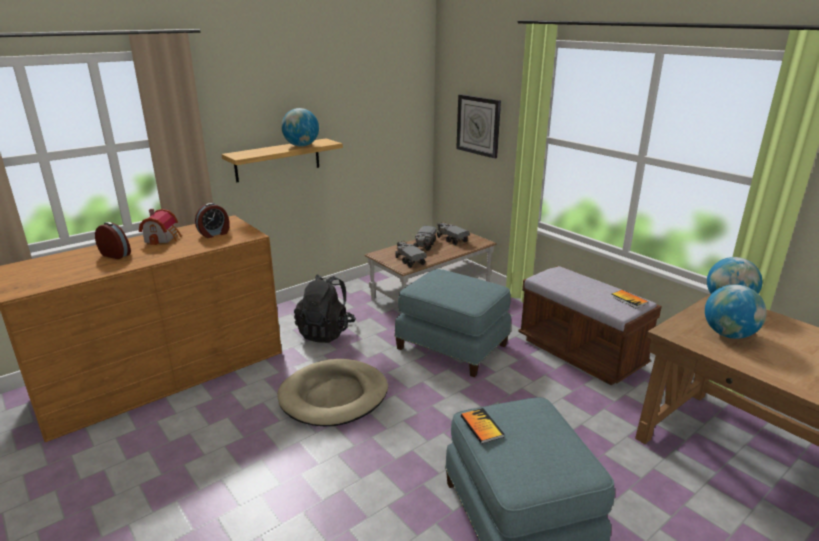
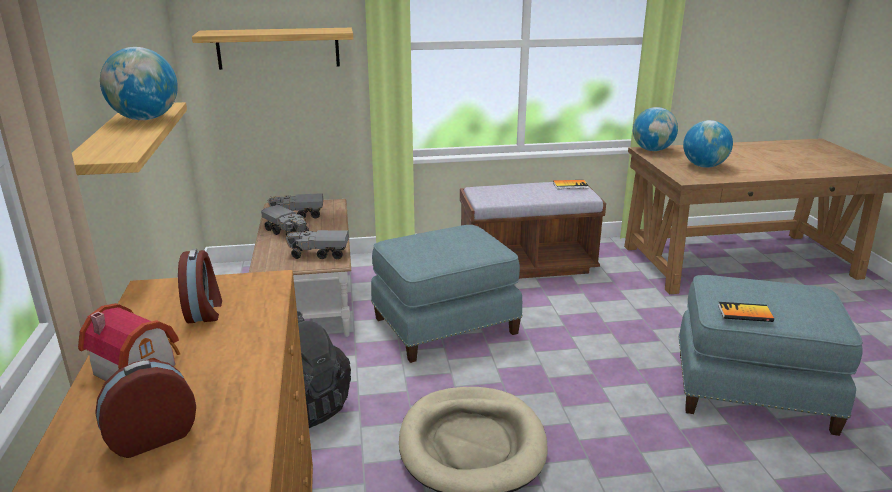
camera: 60 degrees left, 0 degrees up
(478, 125) = (278, 48): wall clock -> shelf

